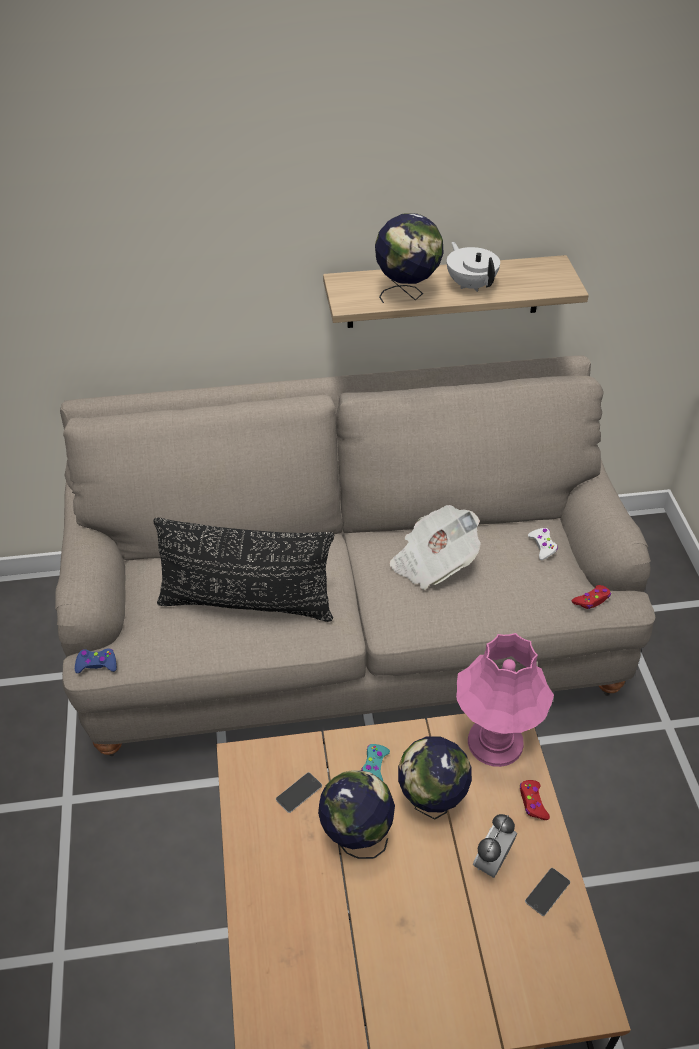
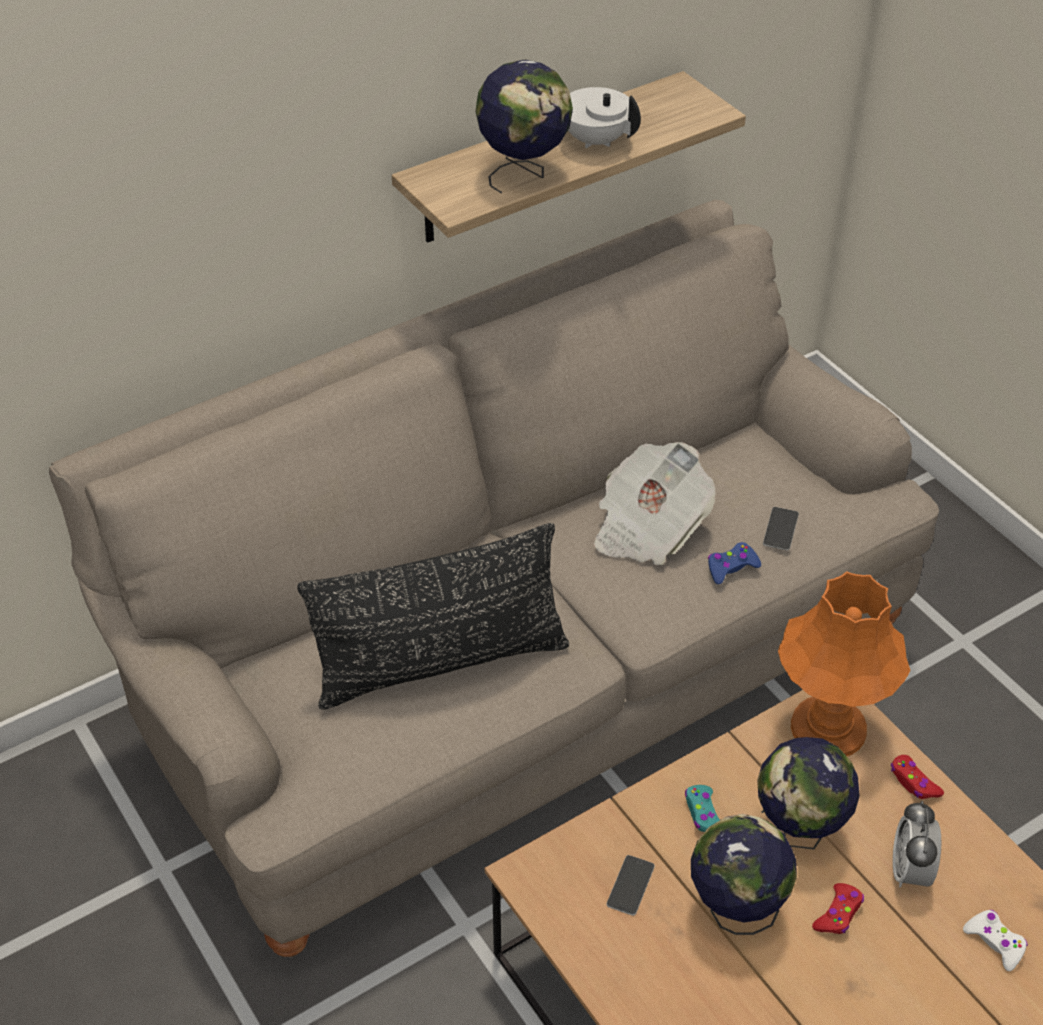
camera: 25 degrees left, 0 degrees up
(96, 664) = (282, 821): blue game controller -> blue game controller (731, 567)
(494, 742) = (827, 728): pink table lamp -> orange table lamp
(542, 546) = (765, 462): white game controller -> white game controller (995, 942)
(547, 891) = (991, 878): phone -> phone (780, 529)
(591, 600) = (862, 509): red game controller -> red game controller (838, 914)

